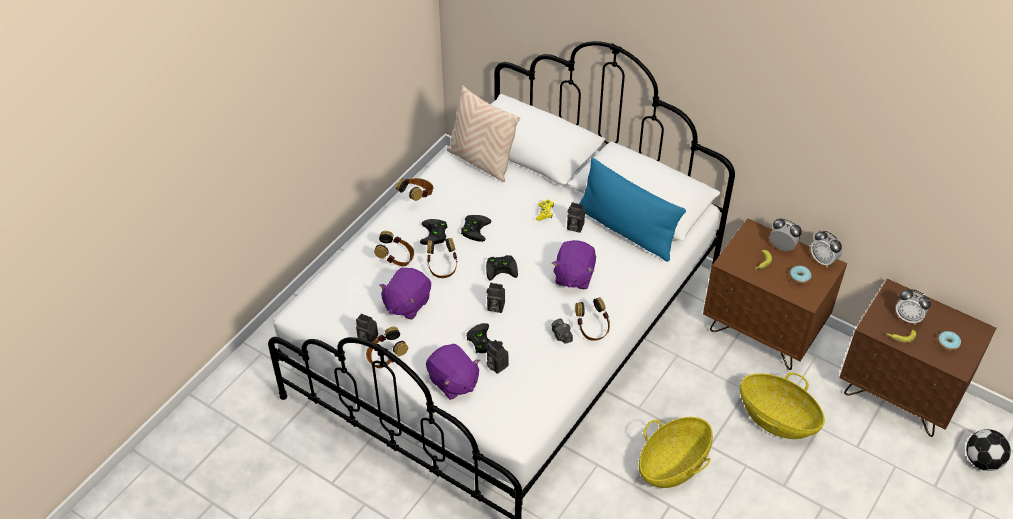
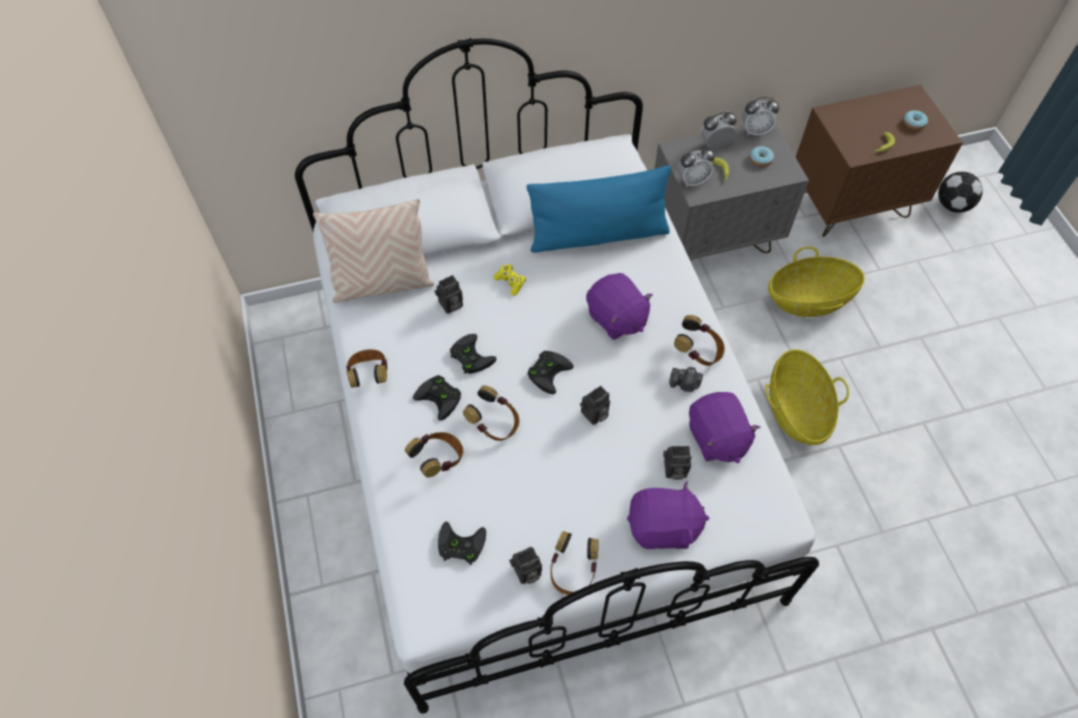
camera: 50 degrees left, 10 degrees up
(406, 303) = (513, 495): purple plush toy -> purple plush toy (716, 438)
(481, 340) = (629, 460): black game controller -> black game controller (459, 545)
(574, 227) = (553, 272): camera -> camera (450, 305)
(763, 331) = (712, 239): brown nightstand -> grey nightstand
(908, 317) = (866, 126): alarm clock -> alarm clock (692, 181)

